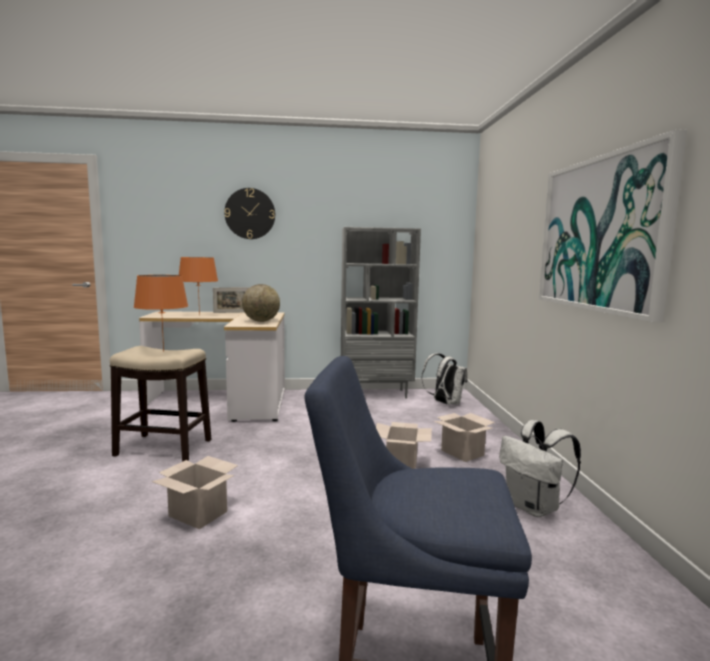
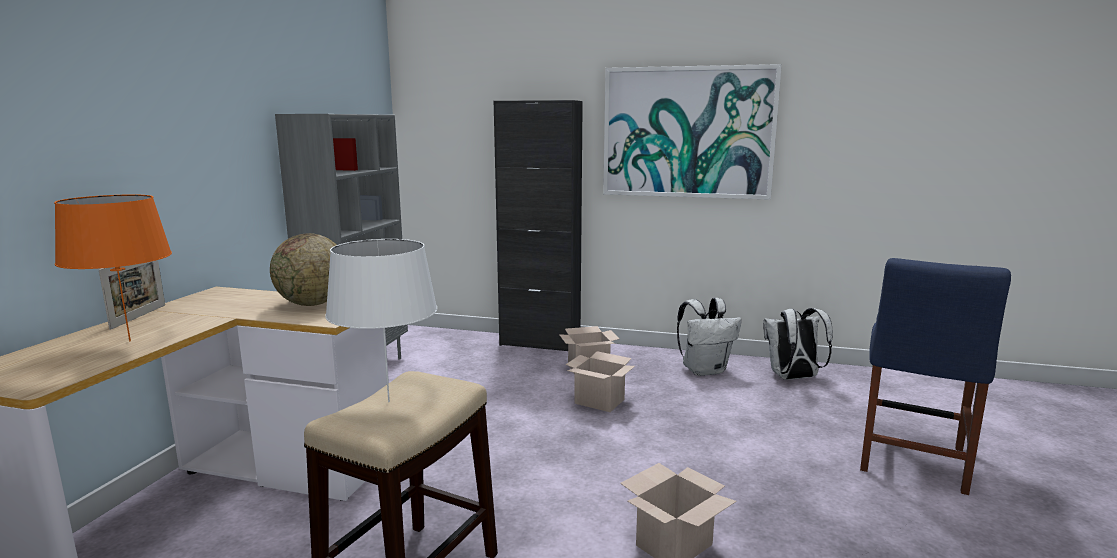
camera: 70 degrees left, 5 degrees up
(163, 351) = (389, 401): orange table lamp -> white table lamp
(250, 213) = (121, 82): wall clock -> none
(444, 403) = (443, 344): white backpack -> white backpack (793, 378)
(492, 429) = (540, 343): none -> black cabinet

